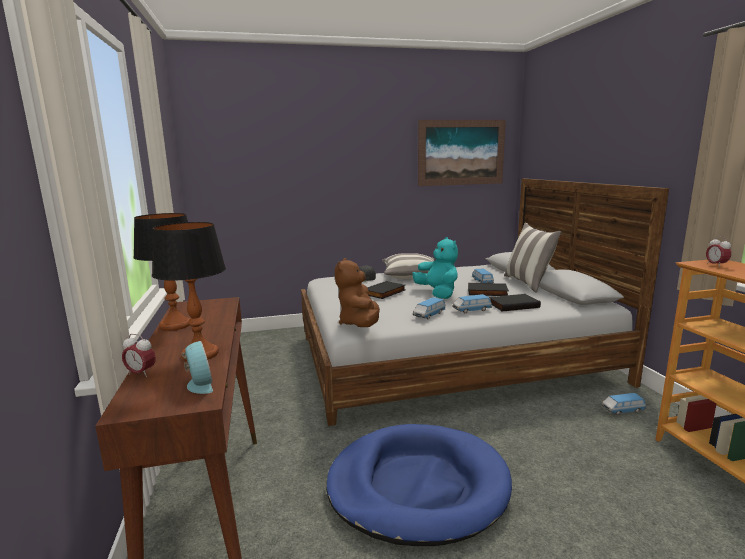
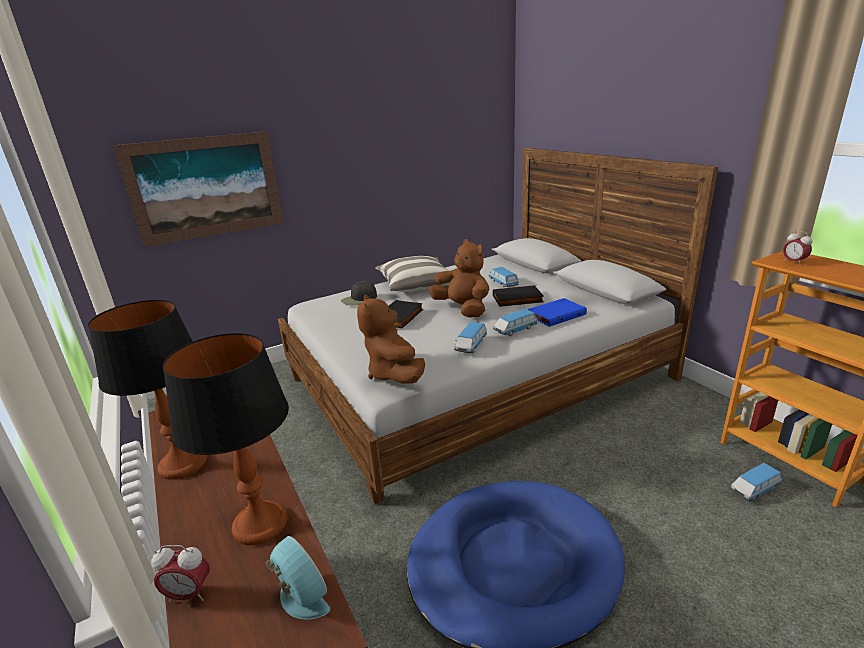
camera: 15 degrees left, 10 degrees up
(437, 293) = (463, 309): turquoise plush toy -> brown plush toy
(461, 152) = (451, 119): picture -> picture (206, 187)
(513, 305) = (556, 314): black book -> blue book
(528, 283) = (554, 279): pillow -> none
(622, 410) = (677, 412): toy car -> toy car (754, 489)

